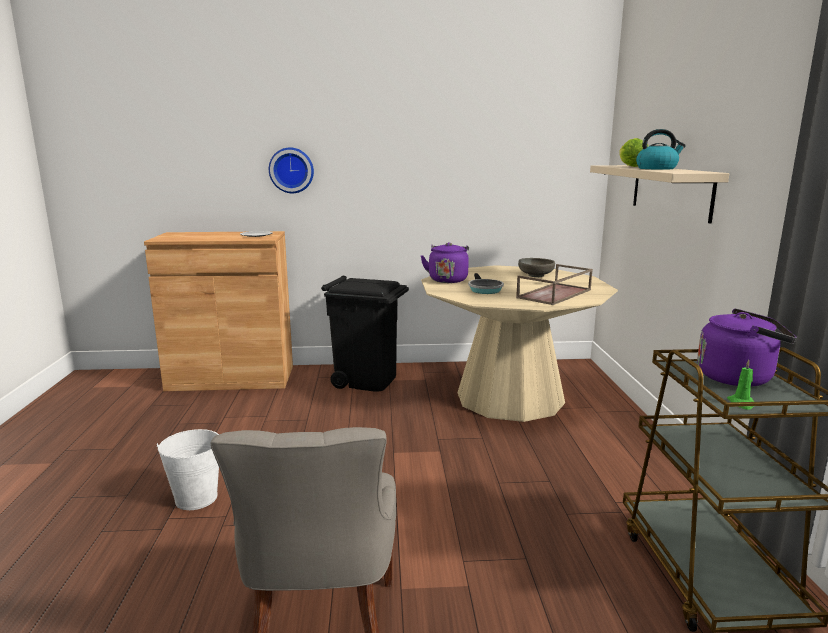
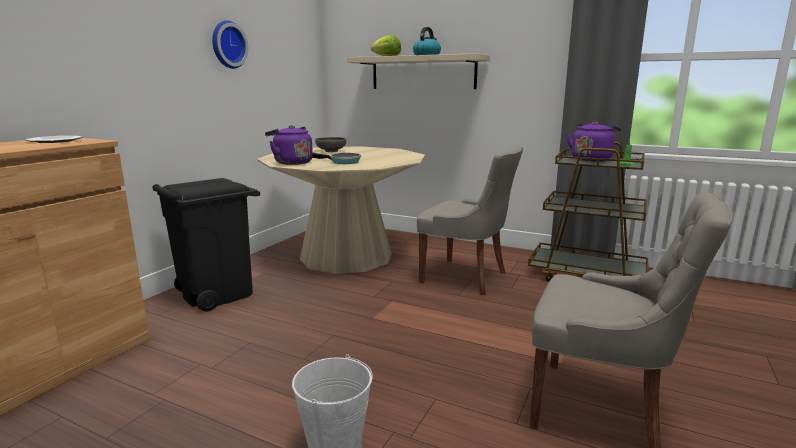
camera: 60 degrees left, 0 degrees up
(291, 170) = (57, 49): wall clock -> wall clock (227, 45)
(554, 294) = (387, 155): brown tray -> none
(554, 475) = (466, 277): none -> grey chair

